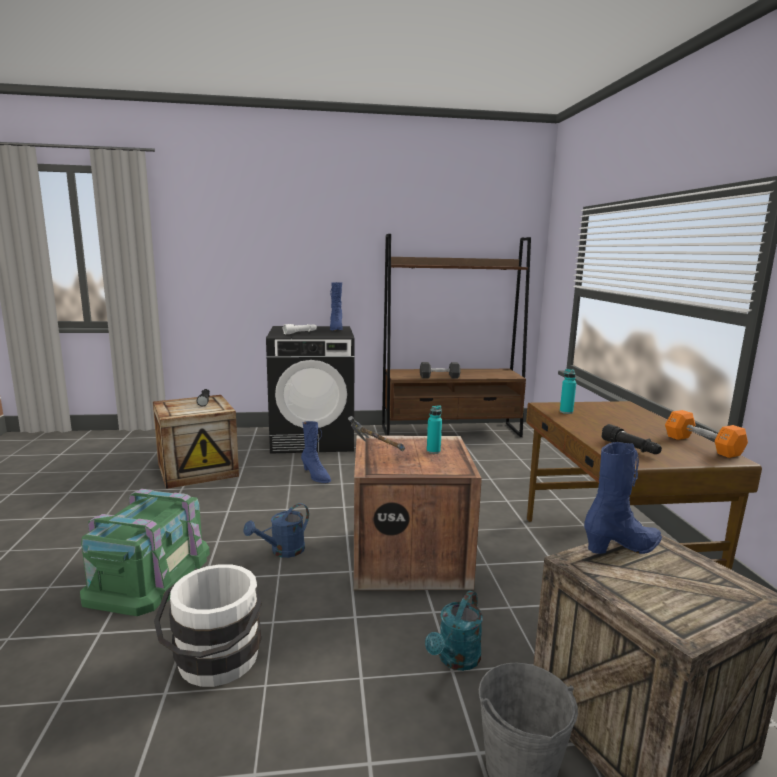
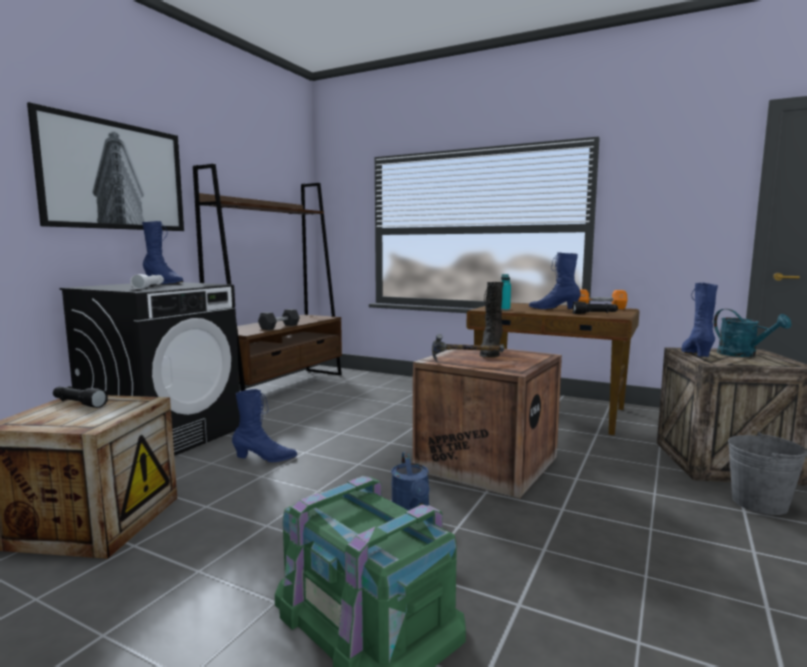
camera: 55 degrees left, 5 degrees down
(215, 663) = (599, 598): white bucket -> none
(320, 248) = (115, 176): none -> picture
(433, 451) = (490, 353): turquoise bottle -> black boot
(456, 660) = (642, 489): turquoise watering can -> turquoise watering can (743, 355)
(623, 428) = (553, 309): none -> blue boot

